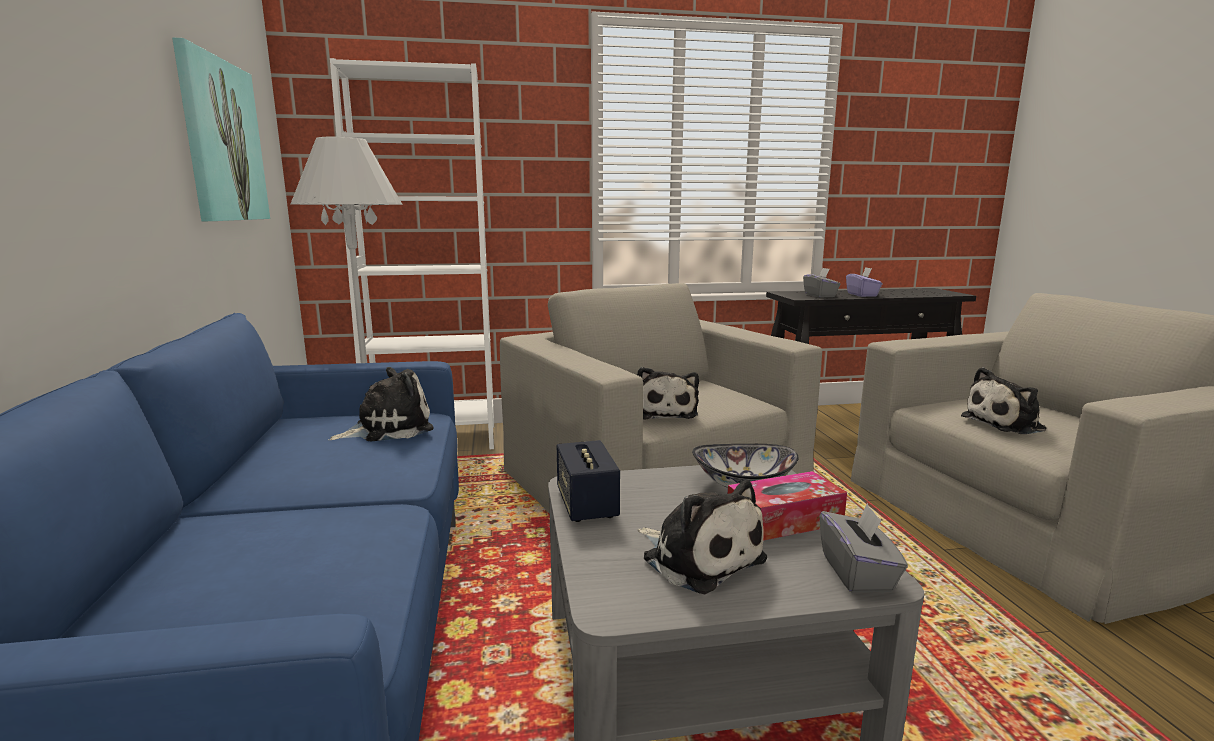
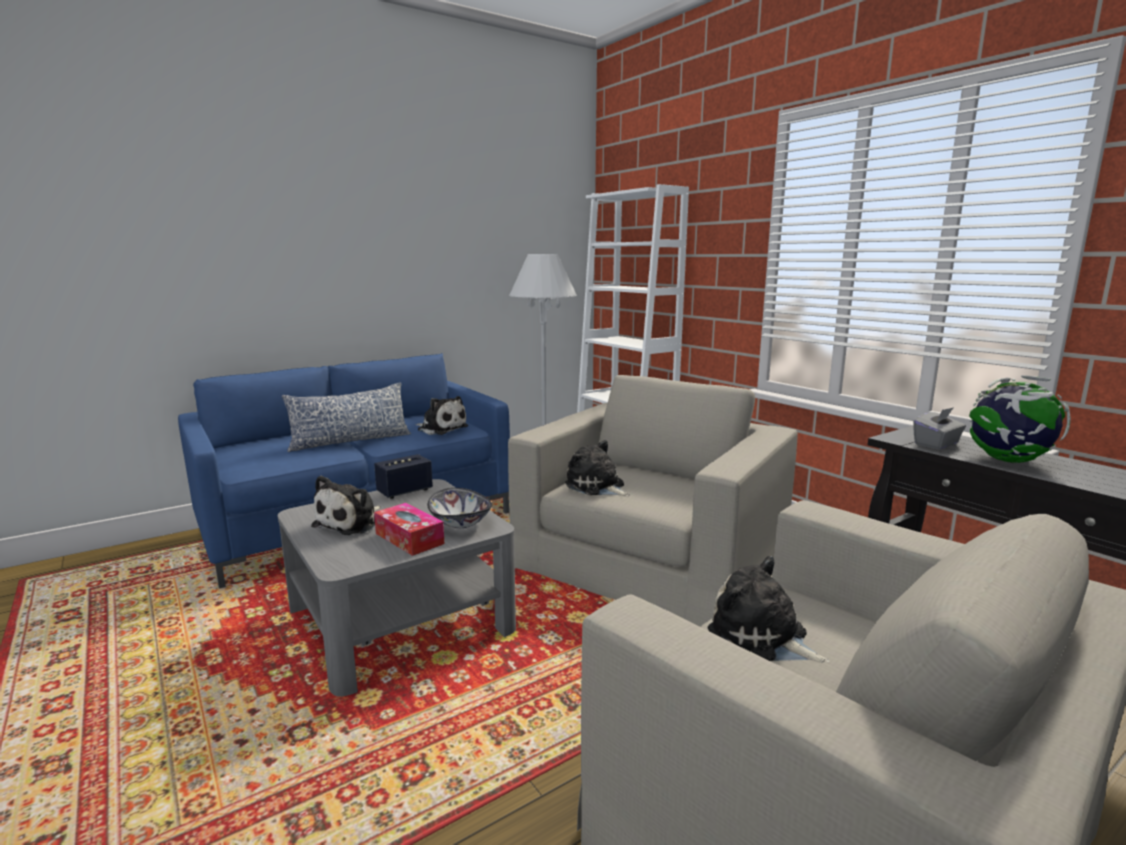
camera: 65 degrees right, 0 degrees up
(223, 141) = (509, 256): picture -> none
(327, 499) = (350, 441): none -> pillow
(664, 412) = (597, 487): plush toy -> plush toy turned 75 degrees clockwise
(857, 573) = (346, 562): grey tissue box -> none
(862, 295) = (1008, 461): purple tissue box -> globe

